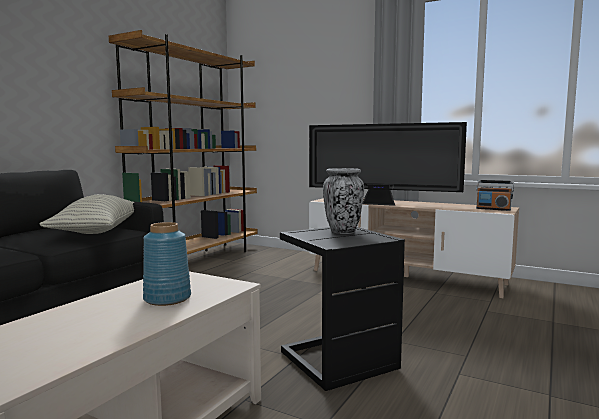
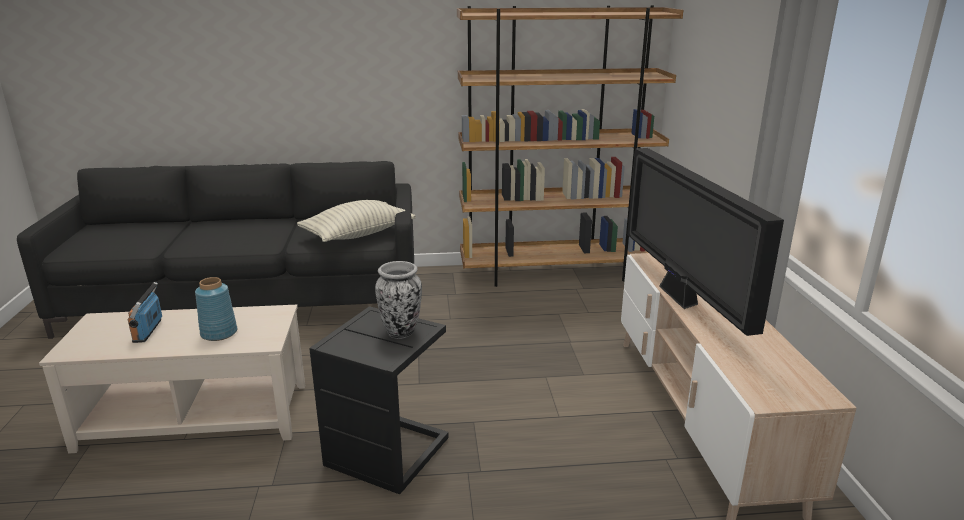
camera: 55 degrees right, 15 degrees up
(493, 209) = (781, 387): radio -> radio (148, 331)

